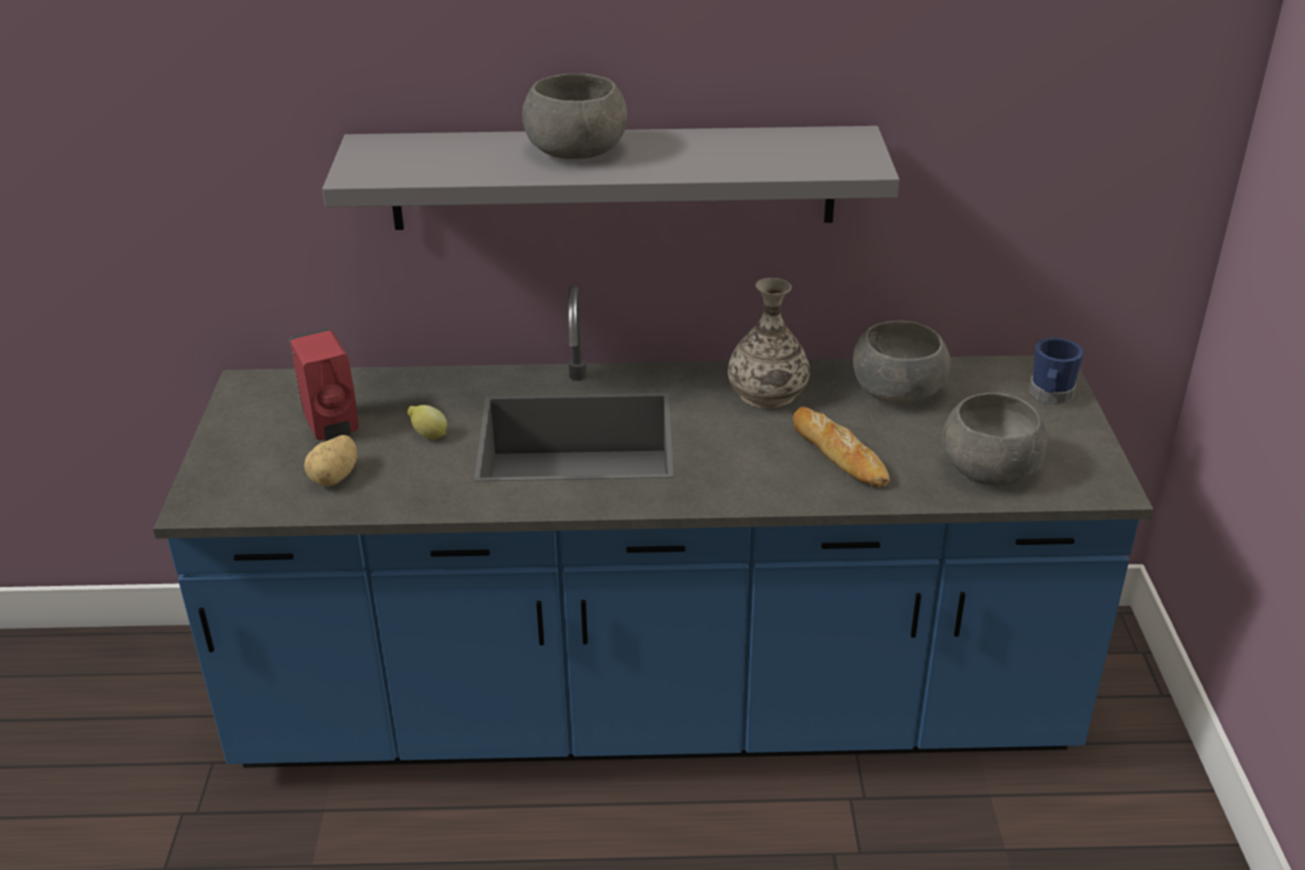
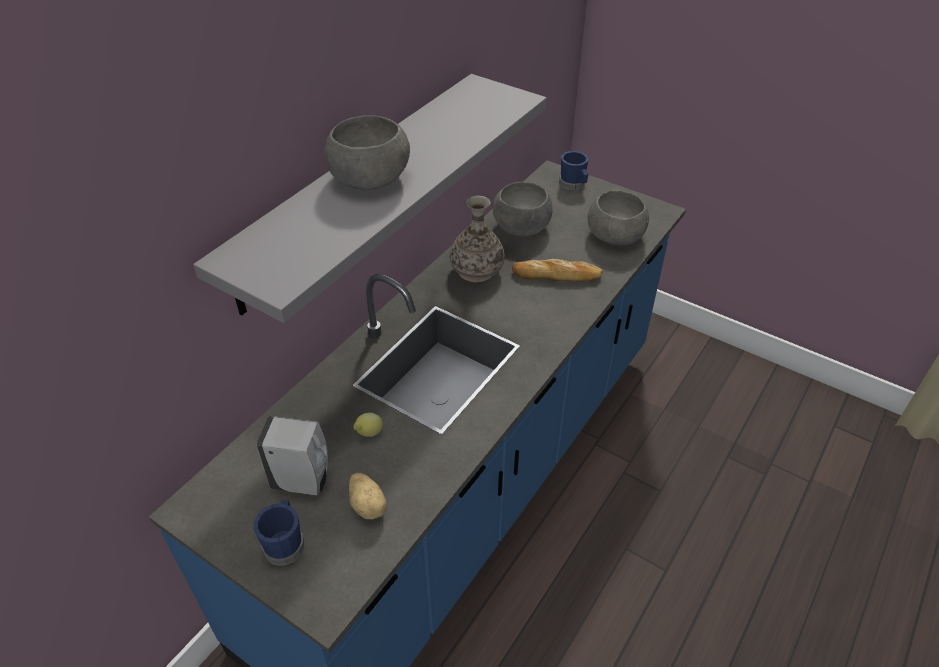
camera: 55 degrees left, 10 degrees up
(251, 451) = (285, 543): none -> blue mug
(332, 427) = (304, 481): red soap dispenser -> white soap dispenser

